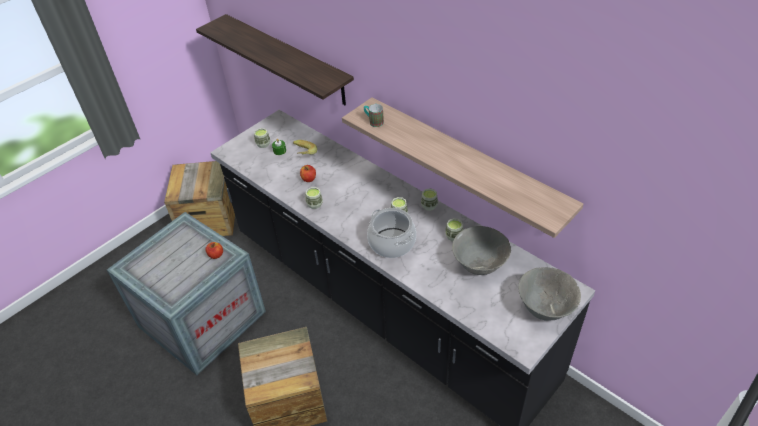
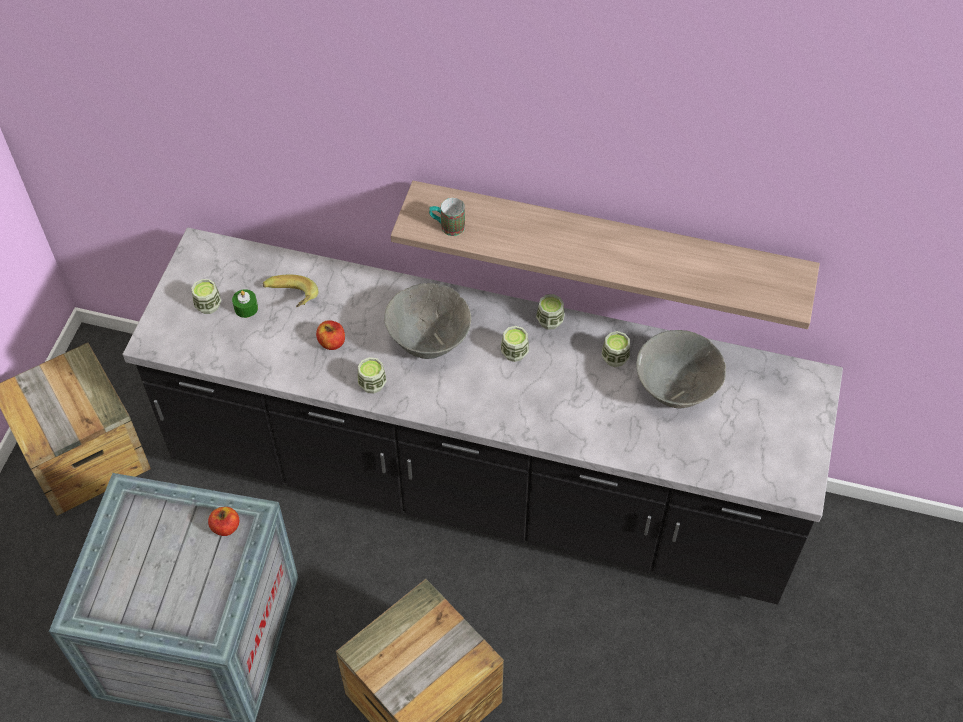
camera: 30 degrees left, 10 degrees up
(288, 59) = (209, 146): shelf -> none
(391, 243) = (532, 404): cooking pot -> none
(544, 308) = (795, 420): grey bowl -> grey bowl (428, 341)

